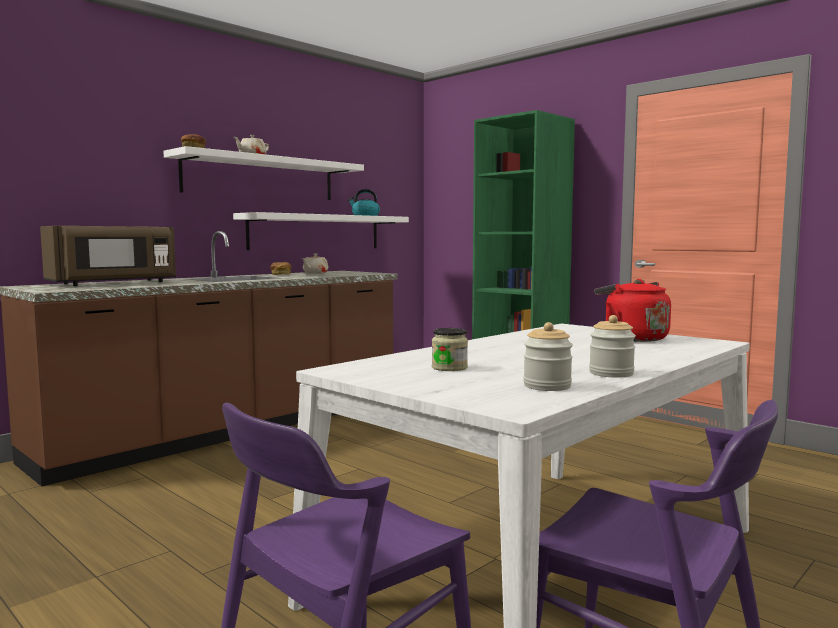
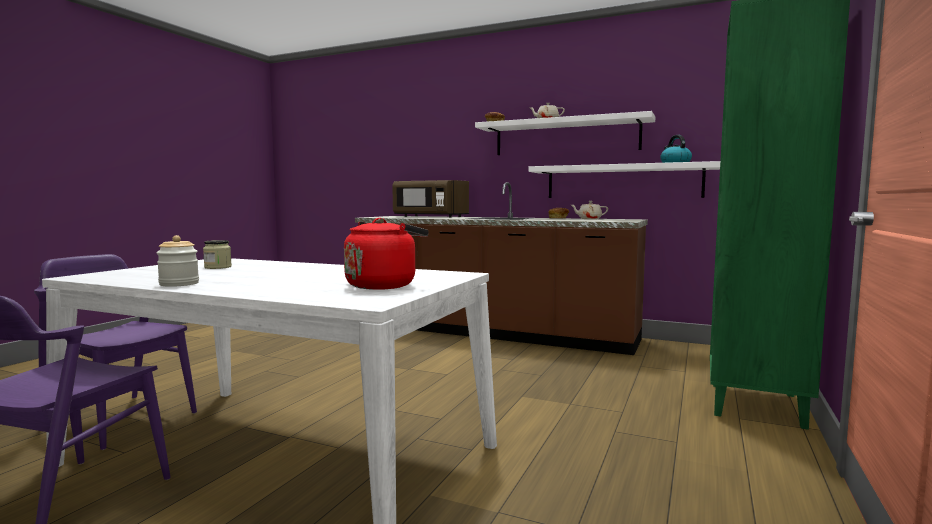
camera: 70 degrees right, 0 degrees up
(547, 386) = (140, 278): jar -> none

